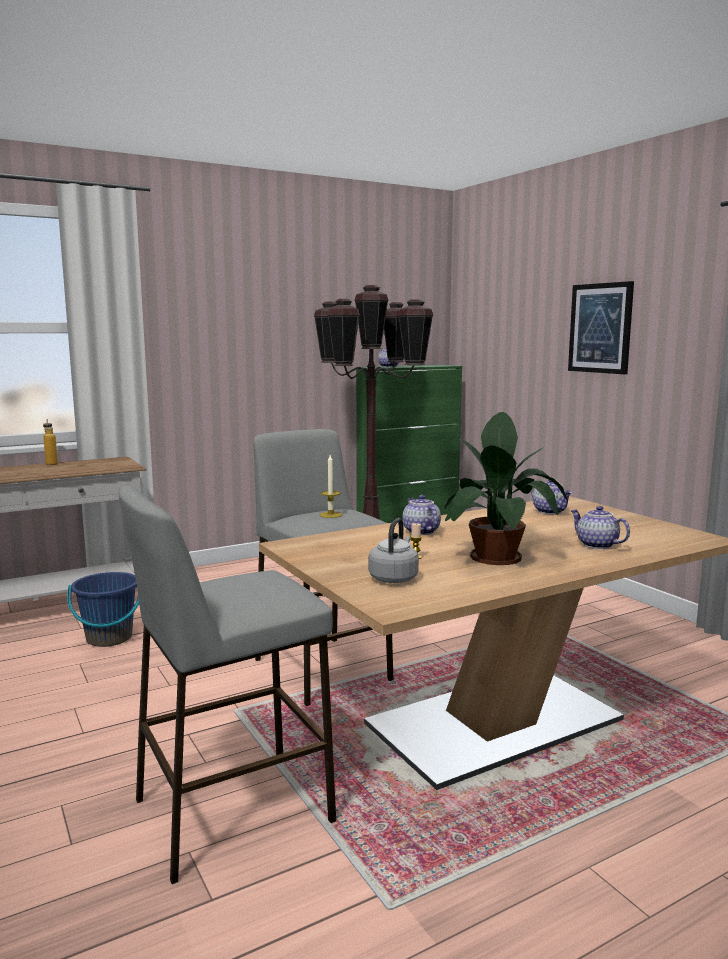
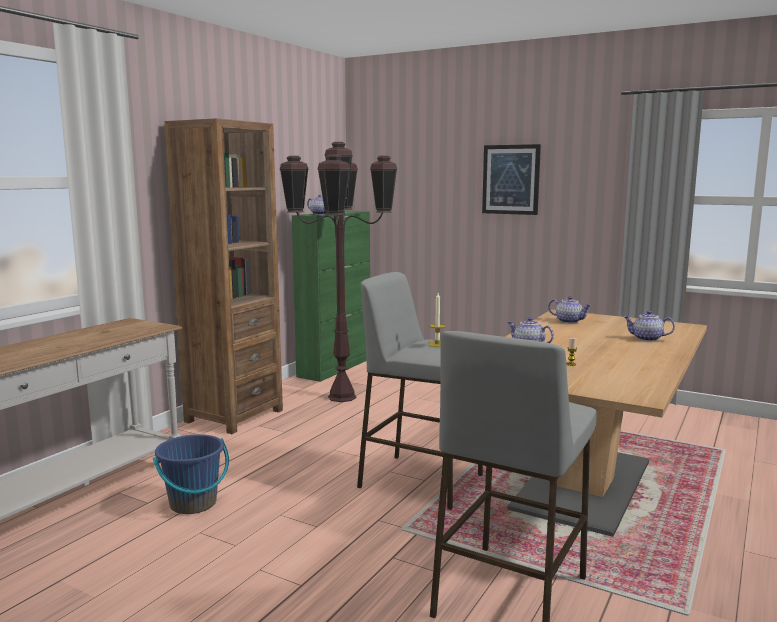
camera: 30 degrees left, 0 degrees up
(51, 463) = (65, 333): bottle -> none
(249, 569) = (234, 416): none -> brown bookcase
(394, 578) = (594, 380): grey kettle -> none
(498, 556) = (614, 355): potted plant -> none

